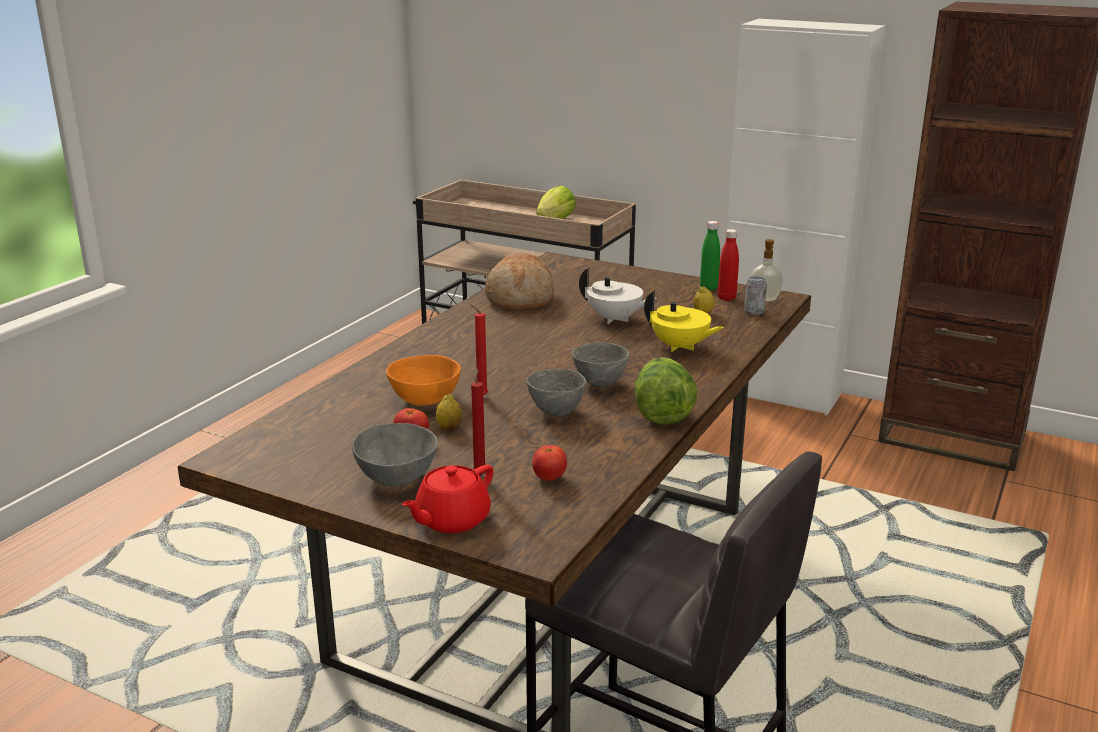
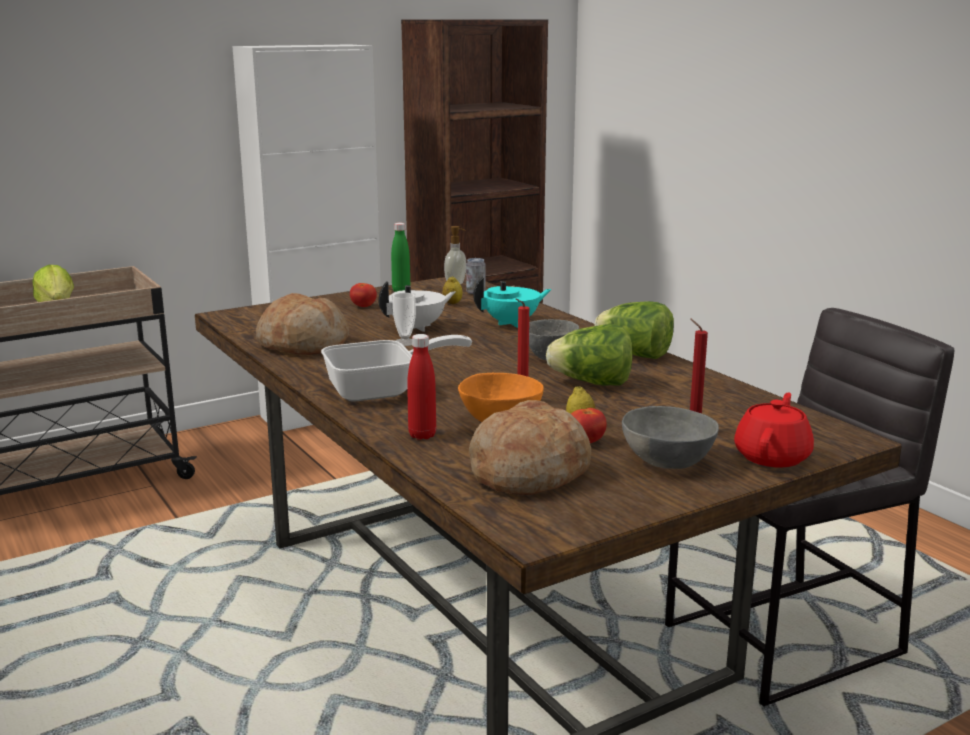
camera: 60 degrees left, 5 degrees down
(333, 432) = (529, 472): none -> bread
(450, 347) = (382, 390): none -> frying pan
(451, 520) = (773, 456): red teapot -> red teapot turned 135 degrees counterclockwise
(549, 477) = (720, 409): tomato -> tomato (363, 306)
(555, 412) = (592, 383): grey bowl -> lettuce
(570, 325) = (405, 342): none -> cup
(680, 347) = (512, 323): yellow teapot -> turquoise teapot
(726, 298) = (432, 291): red bottle -> red bottle (422, 435)

